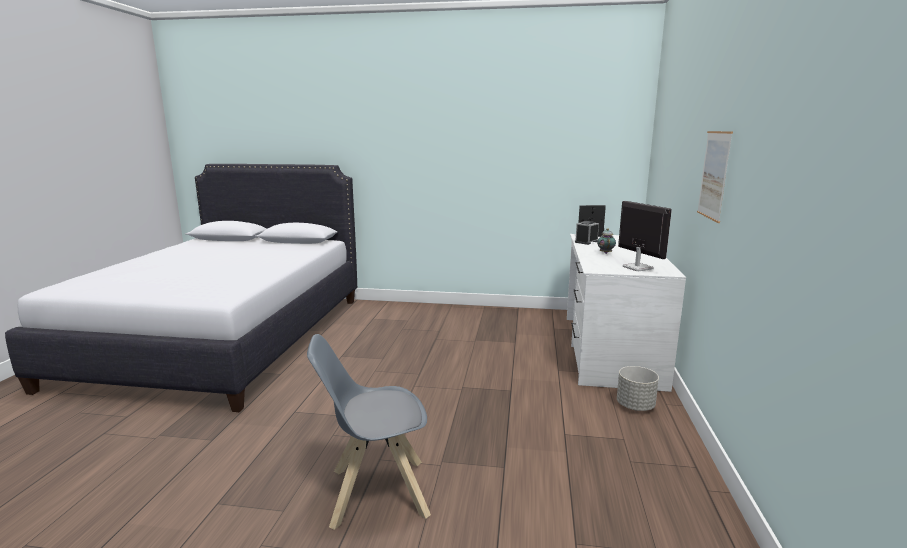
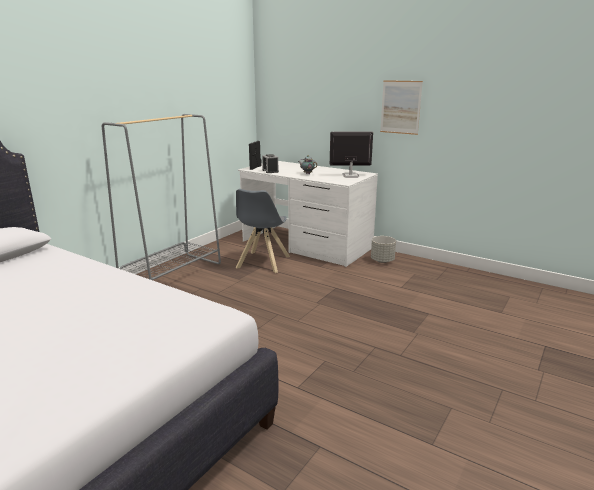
camera: 65 degrees left, 5 degrees up
(375, 493) = (441, 364): grey chair -> grey chair (262, 263)
(455, 314) = (171, 274): none -> grey clothes rack

